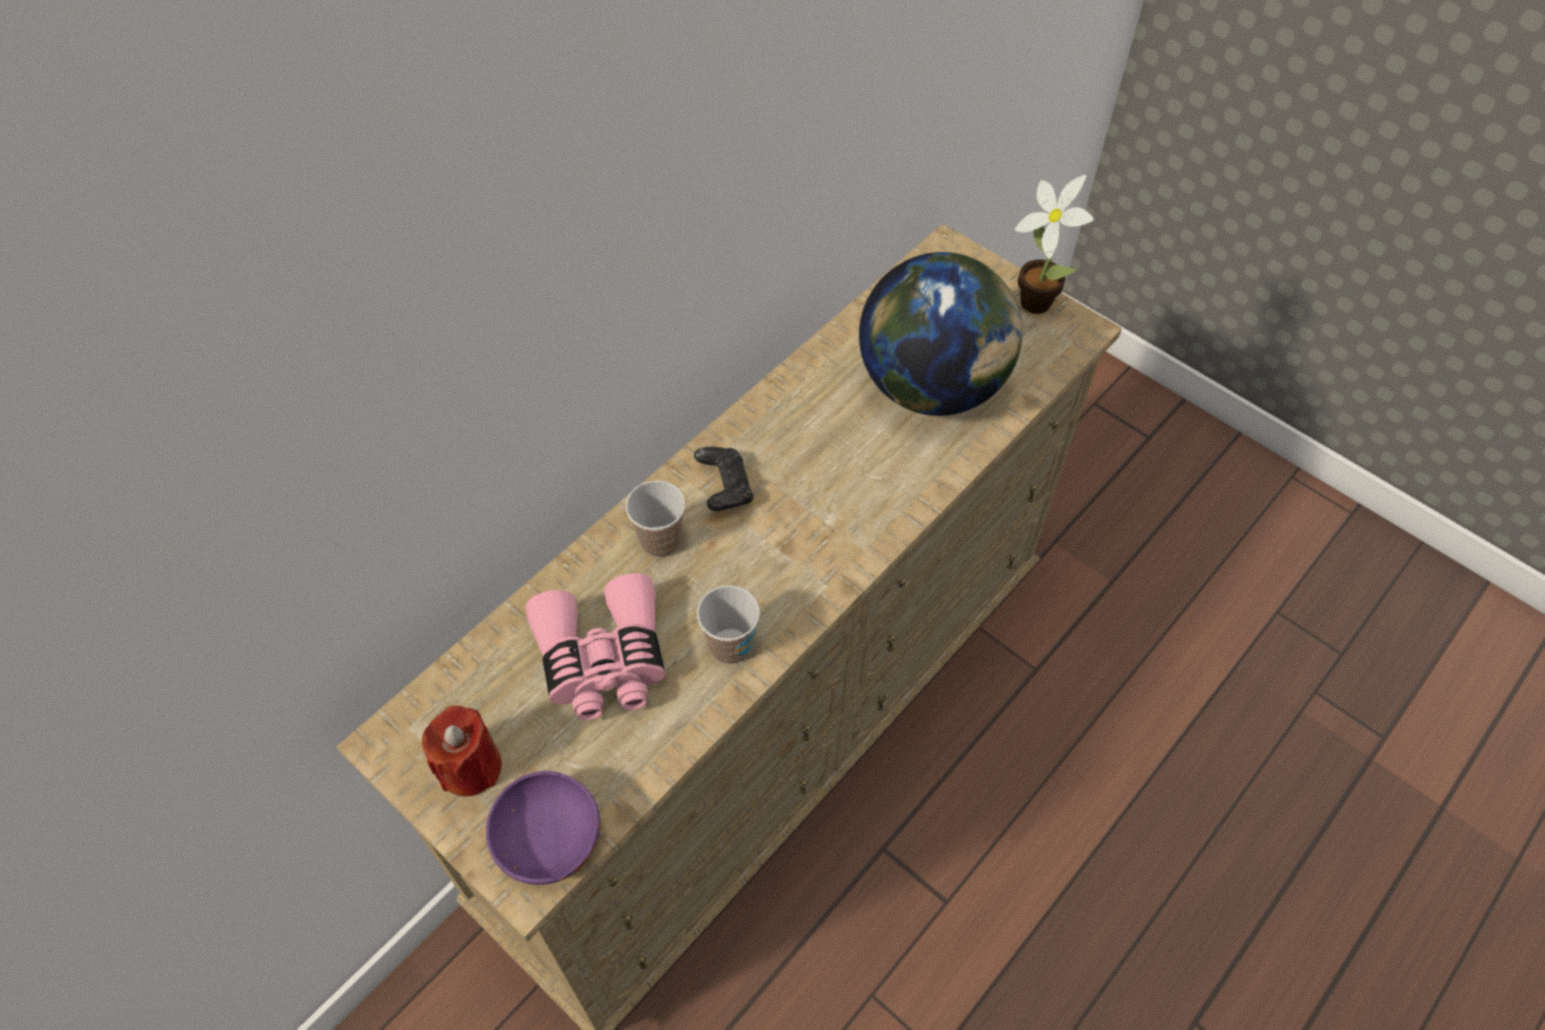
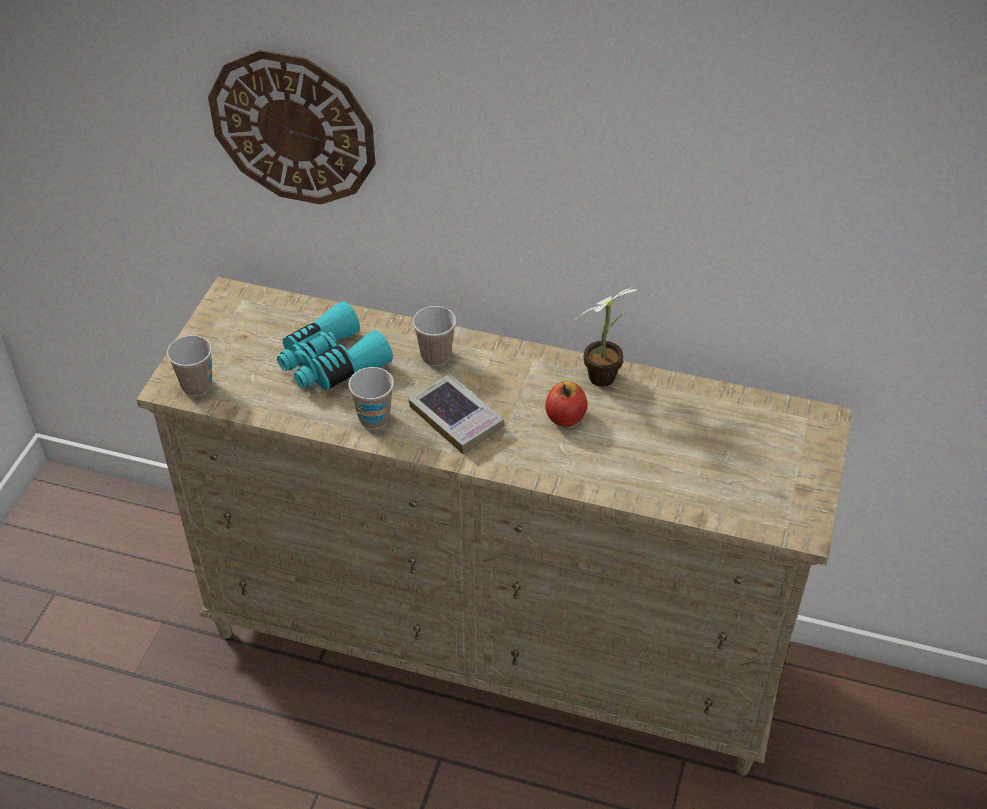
camera: 65 degrees right, 10 degrees down
(366, 465) = (293, 128): none -> wall clock
(470, 767) = (230, 334): red candle -> none
(548, 843) = (197, 386): purple bowl -> cup
(603, 660) = (331, 363): pink binoculars -> turquoise binoculars
(724, 488) = (499, 372): black game controller -> none
(777, 559) = (456, 418): none -> book
(832, 455) = (565, 417): none -> apple
(932, 386) = (671, 453): globe -> none
(1034, 298) = (815, 490): potted plant -> potted plant (606, 375)

